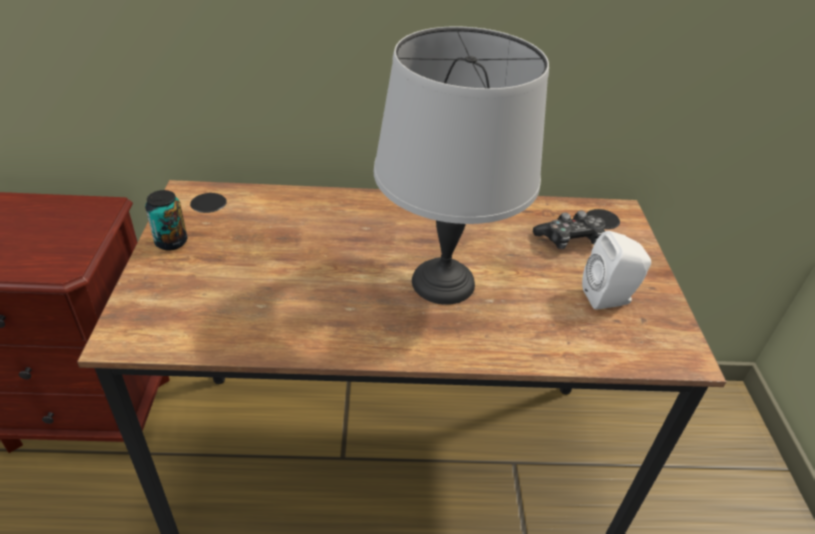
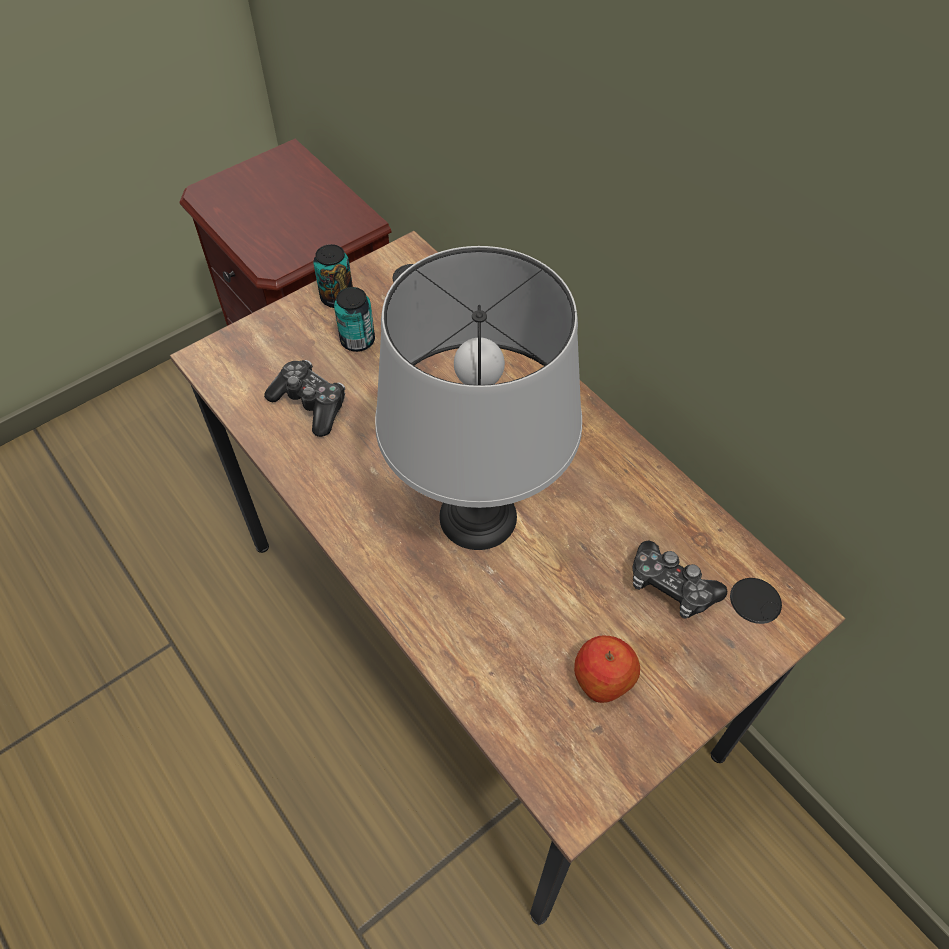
camera: 55 degrees right, 15 degrees up
(225, 254) = (357, 340): none -> can
(249, 307) = (310, 404): none -> game controller
(609, 298) = (603, 678): white speaker -> apple

